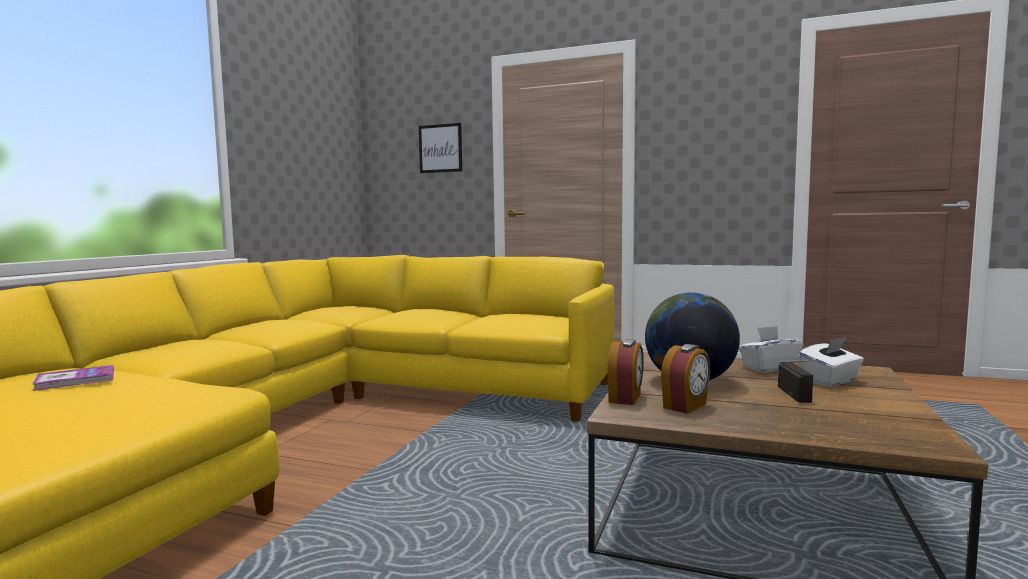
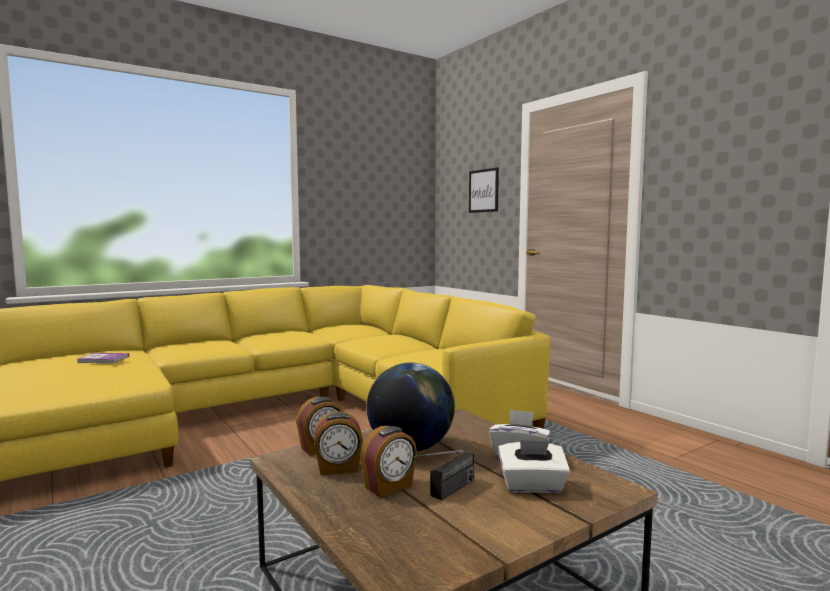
camera: 35 degrees right, 0 degrees up
(758, 406) = (389, 487): none -> alarm clock

